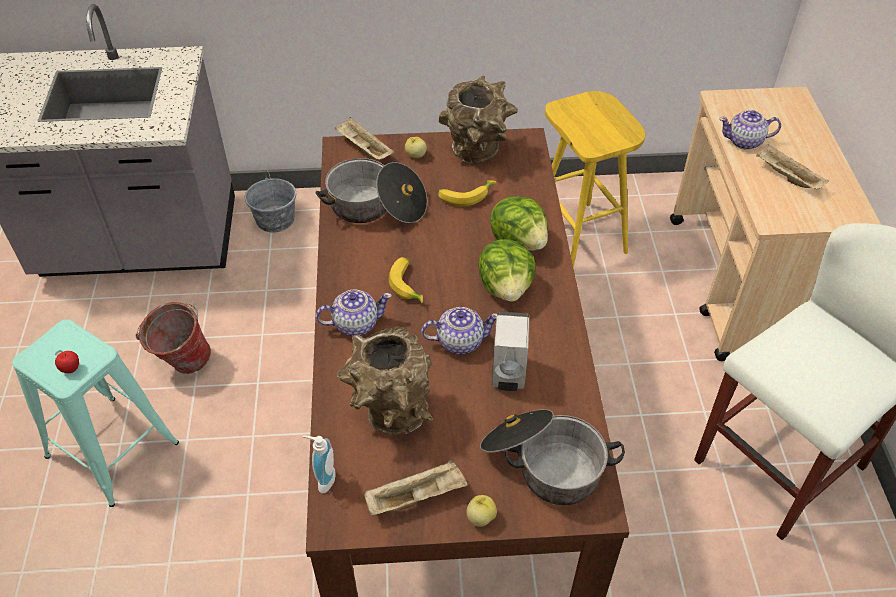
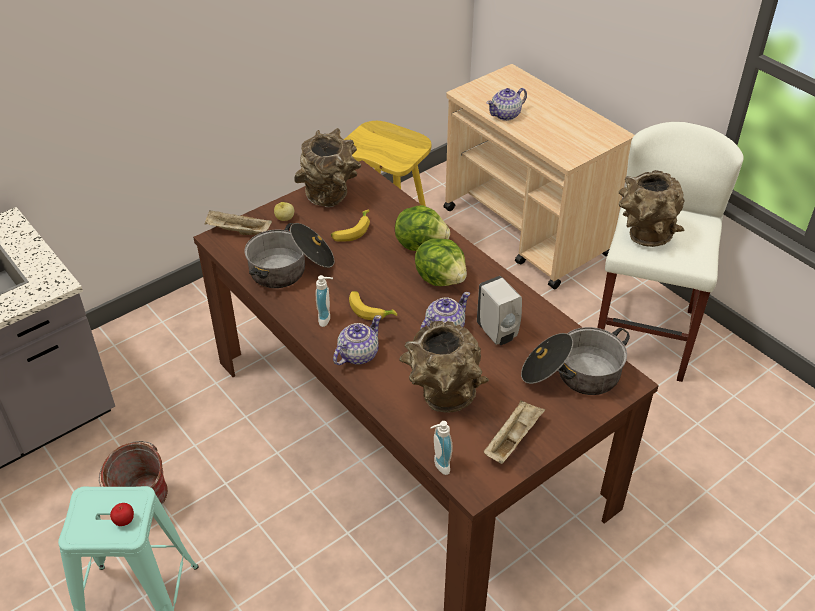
camera: 35 degrees left, 5 degrees down
(275, 219) = (122, 351): grey bucket -> none
(361, 273) = (327, 319): none -> soap dispenser
(480, 517) = (565, 428): apple -> none
(786, 177) = (552, 127): beige tray -> none
(790, 352) = (643, 237): none -> brown vase

